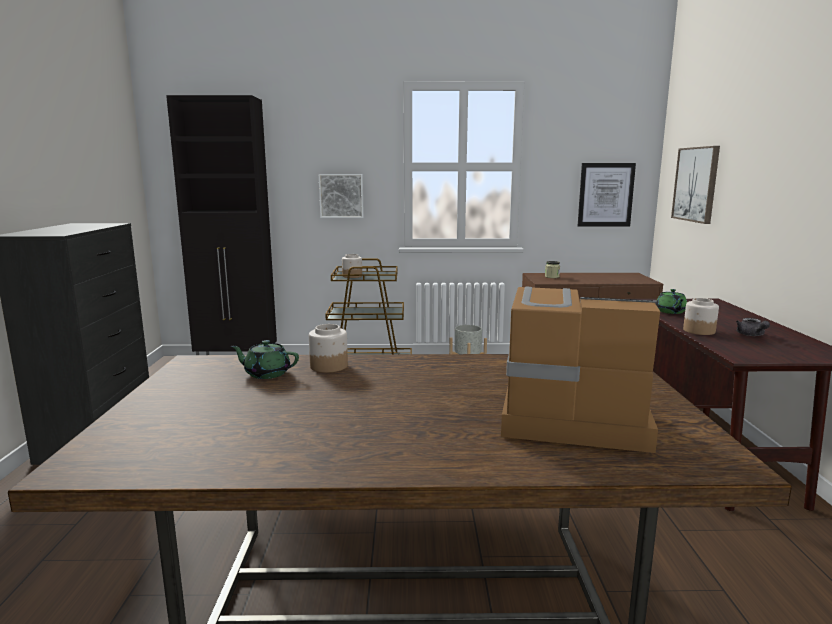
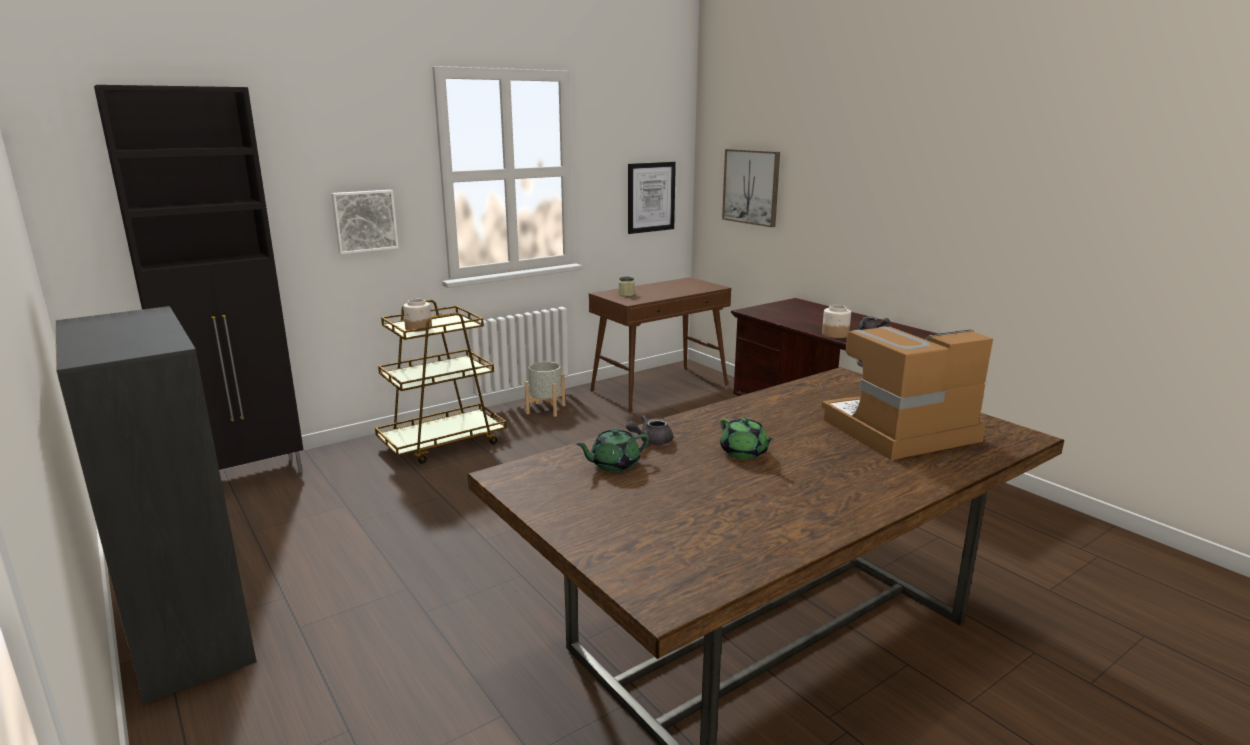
camera: 35 degrees left, 5 degrees up
(328, 366) = (651, 441): jar -> grey teapot
(670, 312) = (787, 319): green teapot -> green teapot (744, 453)

